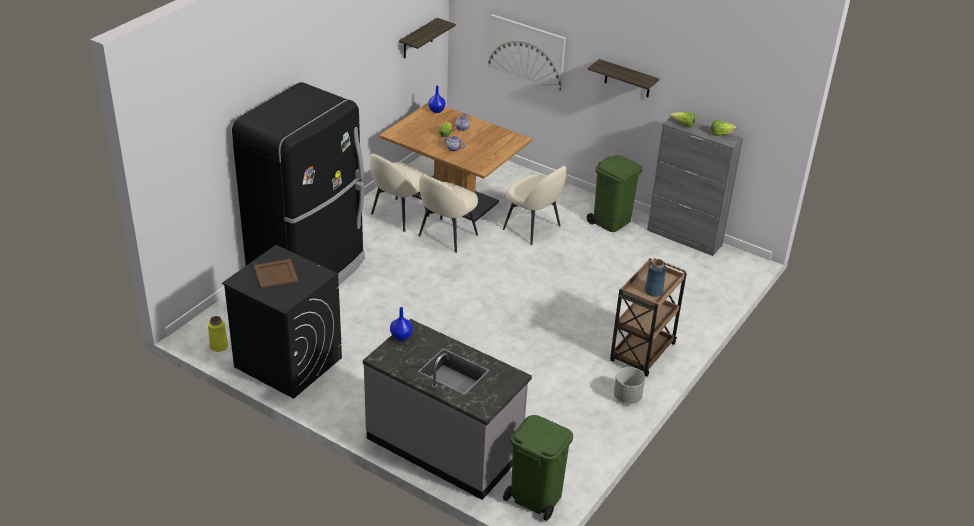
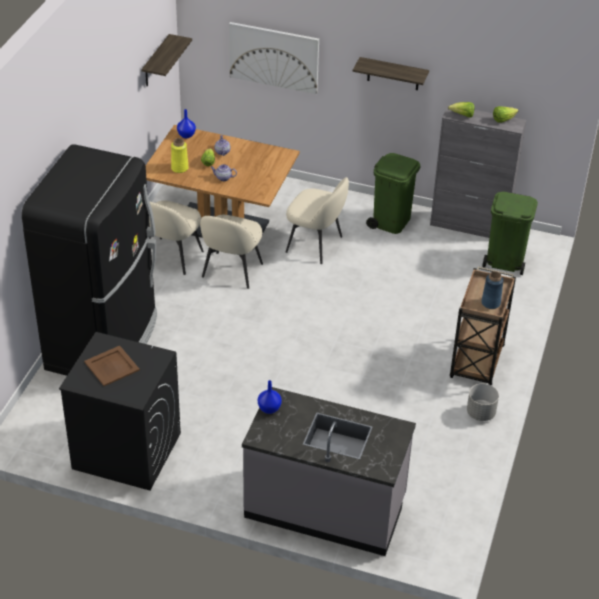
camera: 15 degrees left, 5 degrees up
(218, 346) = (45, 449): yellow vase -> yellow vase (179, 168)
(535, 497) = (435, 541): green trash can -> green trash can (504, 261)

